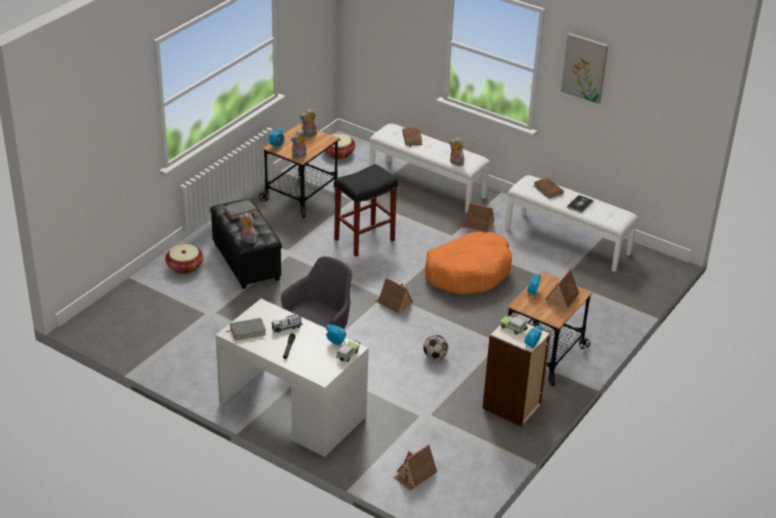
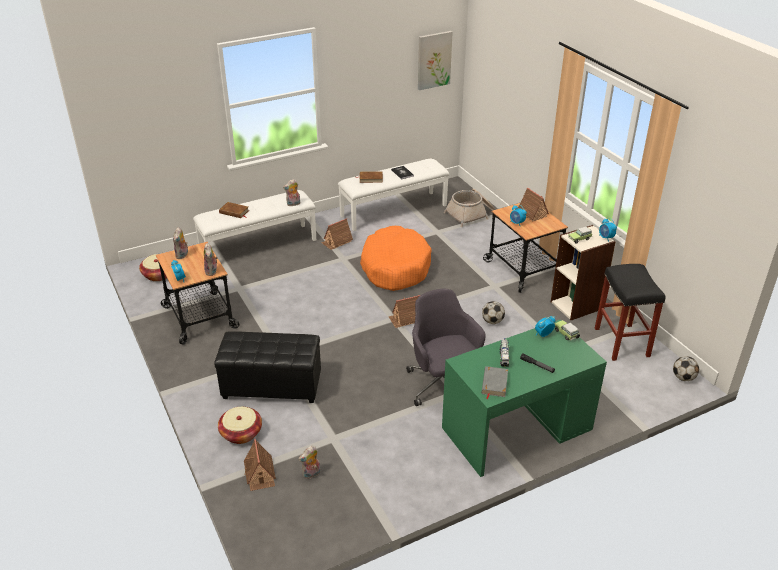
camera: 60 degrees left, 0 degrees up
(239, 211) = (246, 343): grey book -> none
(247, 240) = (298, 353): plush toy -> plush toy (311, 474)
(292, 410) = (517, 428): white desk -> green desk
(364, 240) = (303, 304): black stool -> black stool (622, 342)
(415, 475) = (637, 384): toy house -> toy house (260, 474)
(451, 507) = (683, 378): none -> football
(585, 67) = (359, 63): picture -> picture (434, 60)
(614, 293) = (471, 214): none -> basket

